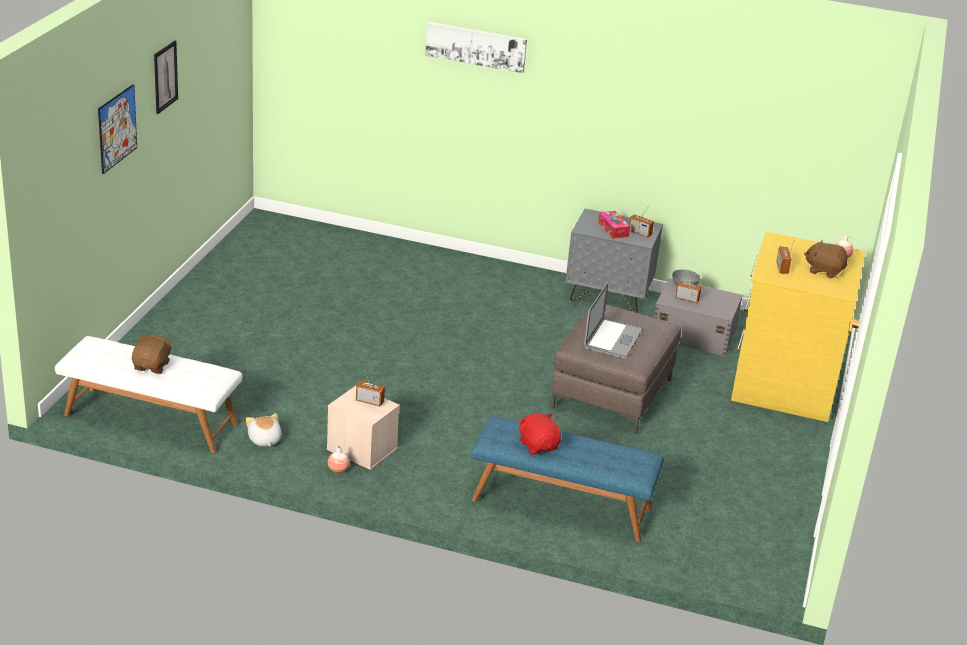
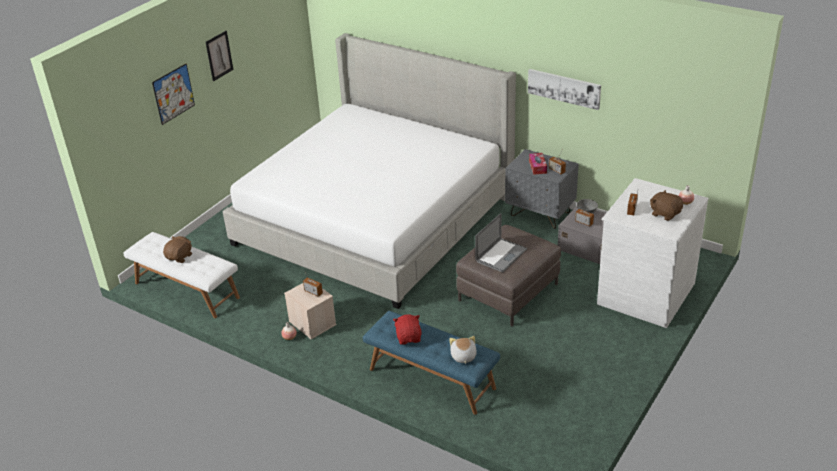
camera: 20 degrees right, 5 degrees up
(264, 440) = (251, 311): plush toy -> plush toy (463, 356)
(385, 313) = (375, 219): none -> bed
(476, 46) = (444, 30): picture -> picture (564, 88)
(783, 383) = (644, 293): yellow dresser -> white dresser

